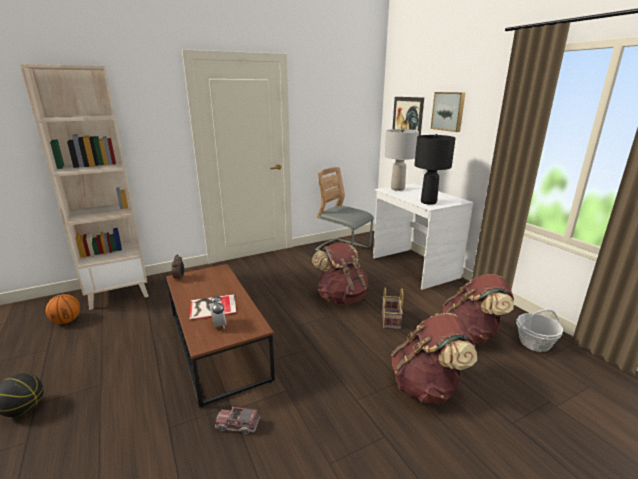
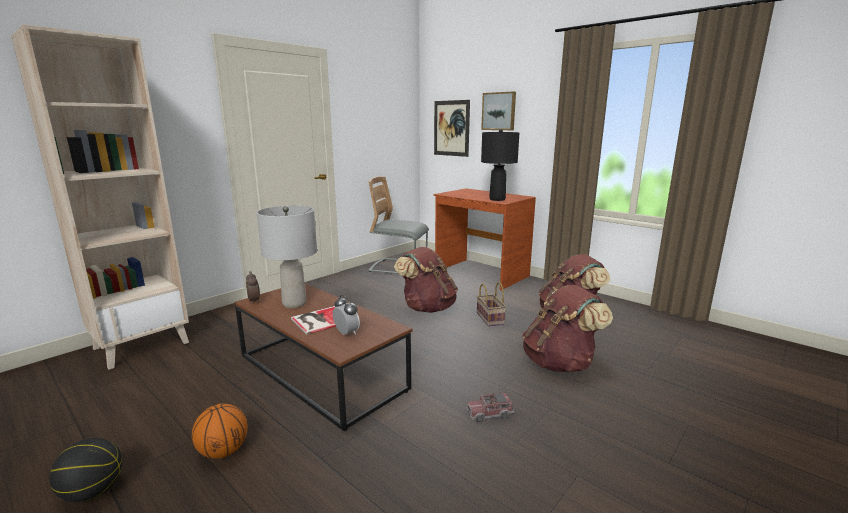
camera: 20 degrees left, 5 degrees down
(66, 321) = (81, 387): basketball -> basketball (223, 451)
(238, 425) = (399, 436): toy truck -> toy truck (489, 413)
(397, 189) = (455, 192): grey table lamp -> grey table lamp (294, 304)
(413, 267) = (480, 273): white desk -> brown desk
(534, 343) = (622, 315): basket -> none

